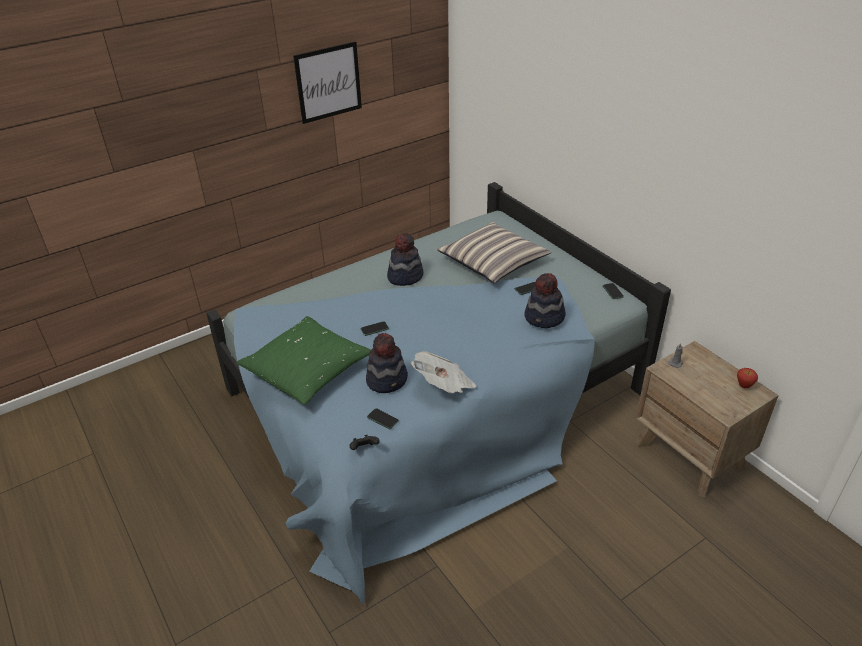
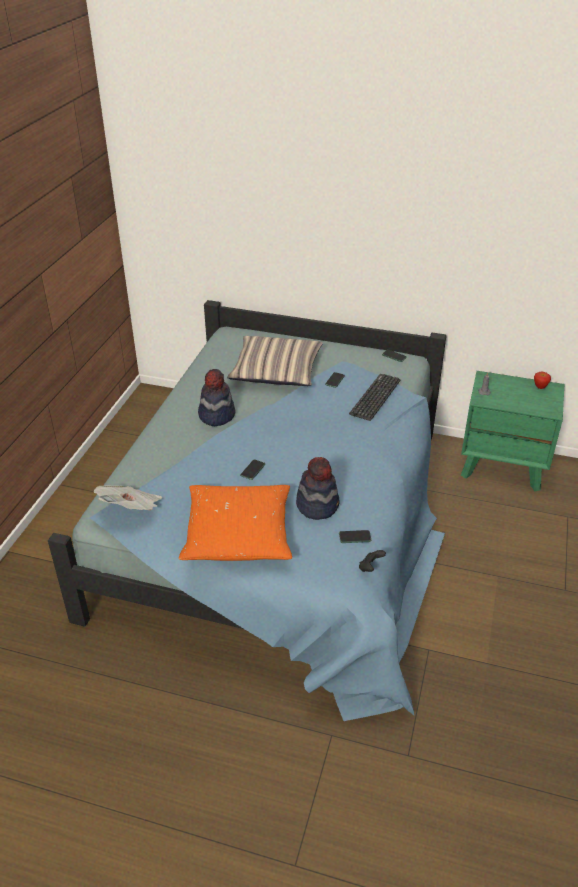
camera: 40 degrees left, 0 degrees up
(307, 370) = (238, 534): green pillow -> orange pillow
(328, 82) = (35, 240): picture -> none
(444, 385) = (367, 485): newspaper -> newspaper (132, 509)
(544, 318) = (375, 397): hat -> keyboard
(690, 455) = (503, 466): brown nightstand -> green nightstand

